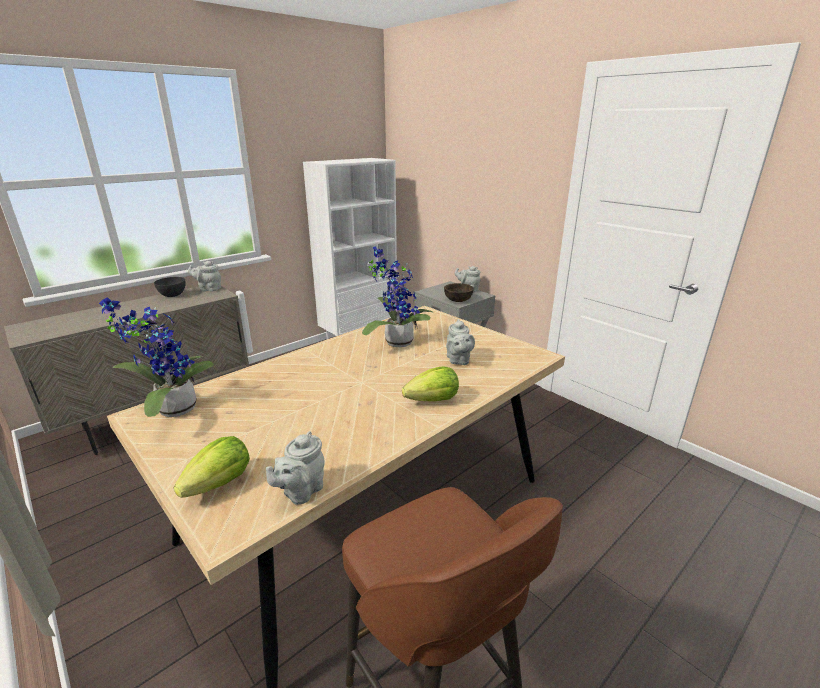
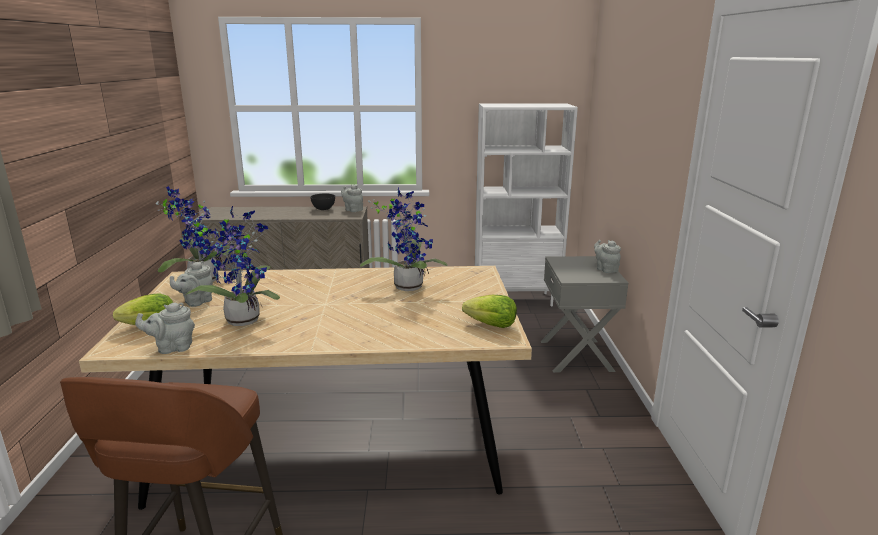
camera: 40 degrees right, 5 degrees down
(313, 427) = (244, 318): none -> potted plant
(433, 401) = (344, 334): lettuce -> lettuce (491, 325)
(458, 300) = (573, 276): brown bowl -> none
(458, 360) = (424, 315): grey teapot -> grey teapot (196, 302)

